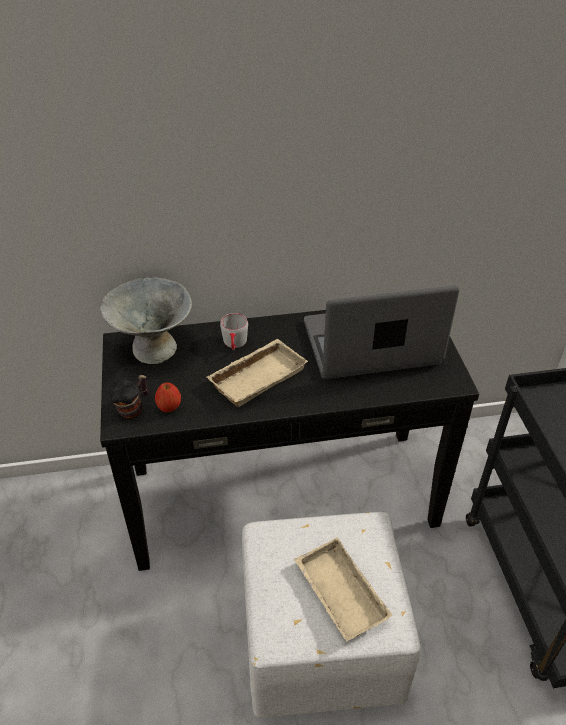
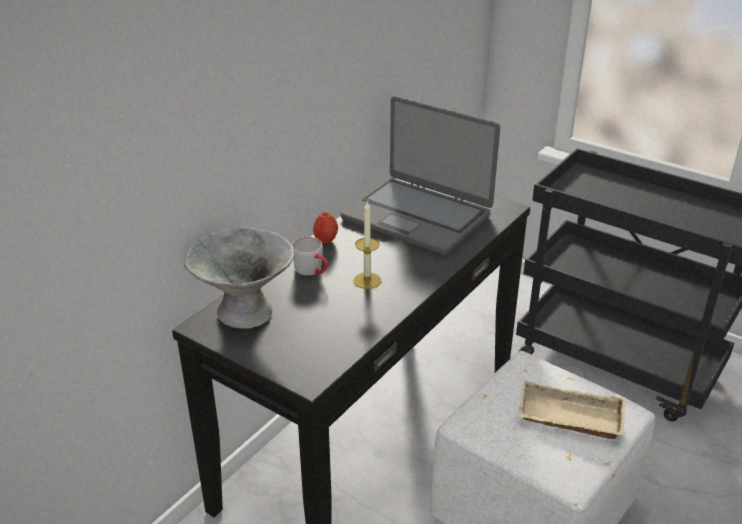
camera: 45 degrees left, 10 degrees down
(133, 407) = (301, 362): mug -> none
(169, 408) = (333, 343): apple -> apple (326, 240)
(257, 376) = (367, 280): beige tray -> candle
(371, 345) = (417, 216): laptop -> laptop turned 90 degrees counterclockwise

